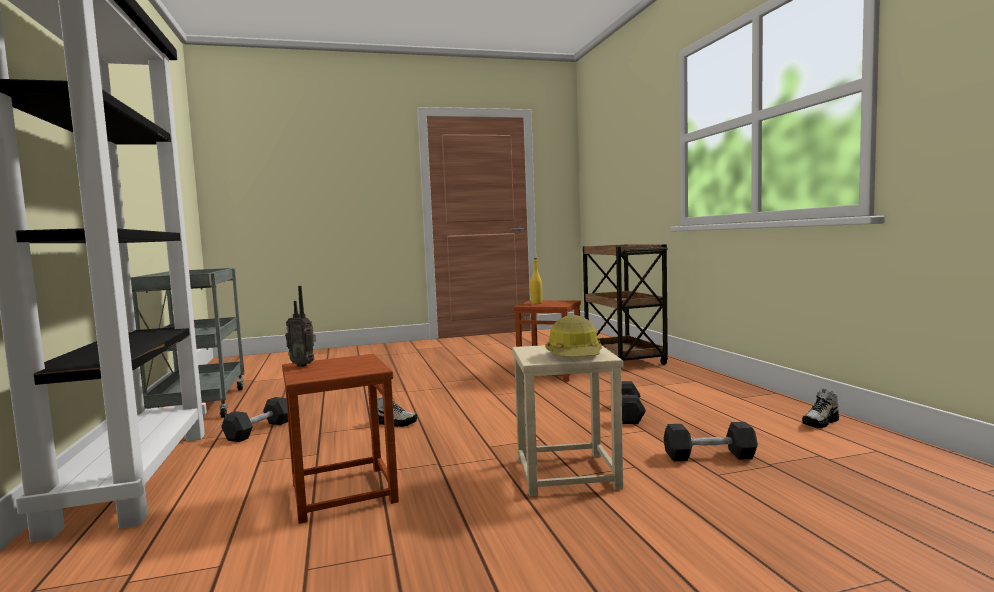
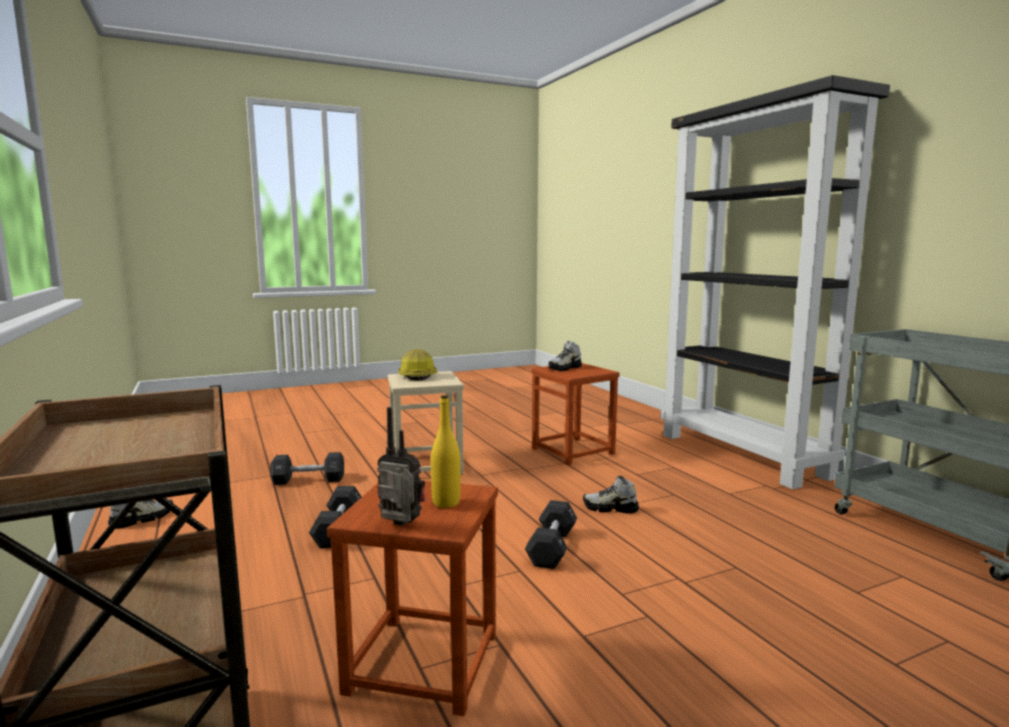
camera: 170 degrees right, 5 degrees up
(259, 430) = (746, 495): black dumbbell -> black dumbbell (552, 547)
(303, 365) = (599, 370): radio -> radio (400, 526)
(343, 369) = (565, 368): none -> shoe

